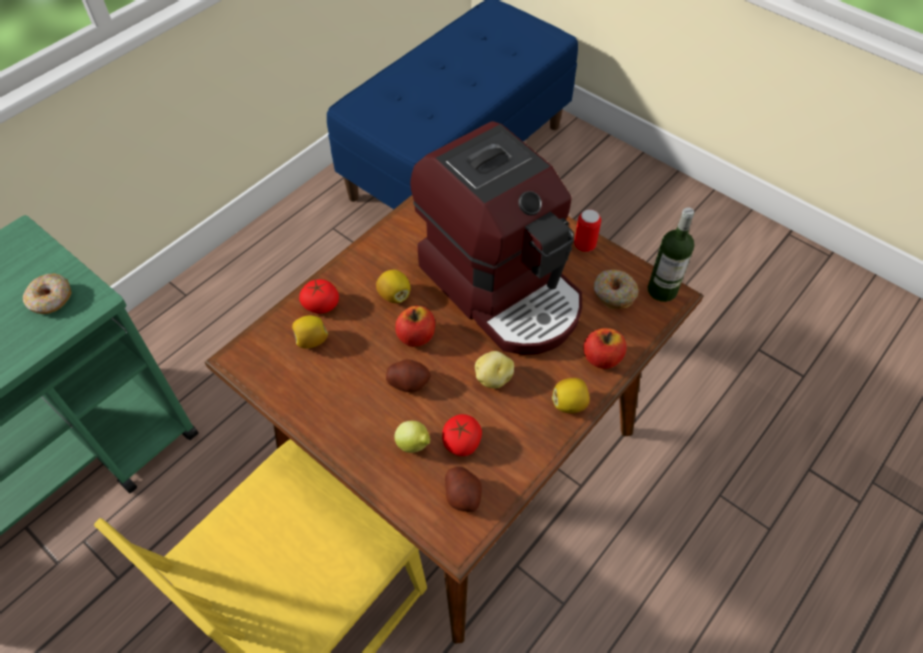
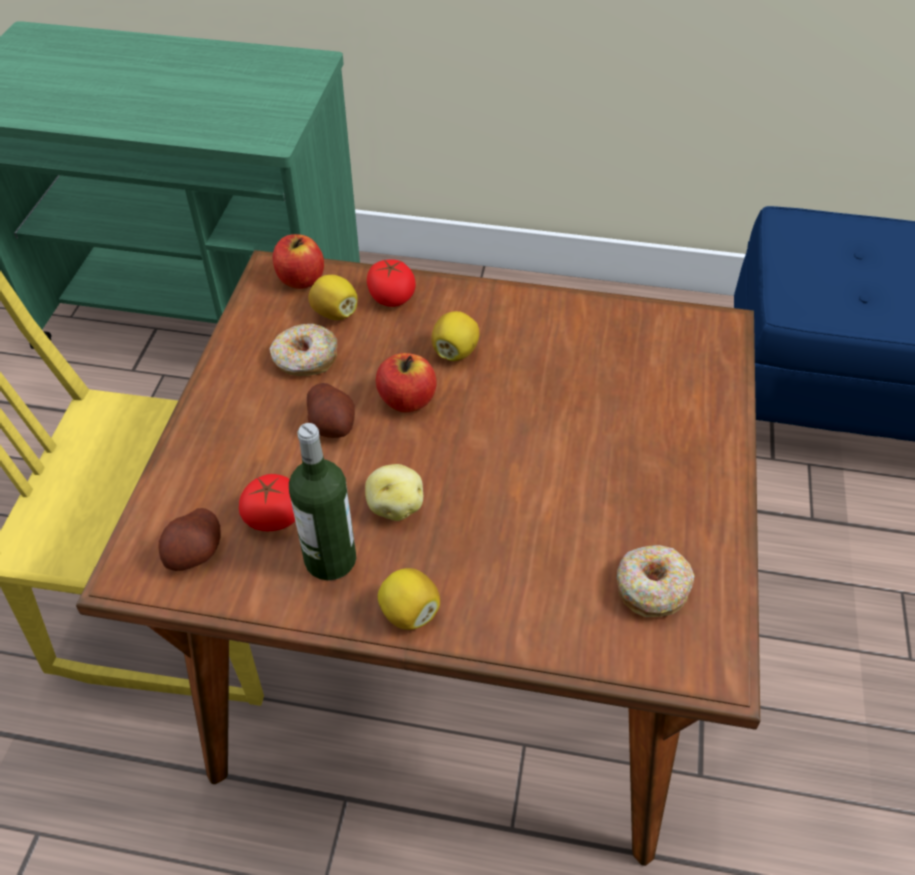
camera: 60 degrees right, 5 degrees down
(51, 299) = (254, 116): donut -> donut (305, 359)
(414, 445) = (243, 471): lemon -> none
(503, 287) = (554, 451): coffee machine -> none
(584, 245) = (714, 512): can -> none
(602, 358) = (518, 621): apple -> apple (300, 279)
(662, 290) = (714, 652): bottle -> bottle (330, 559)

